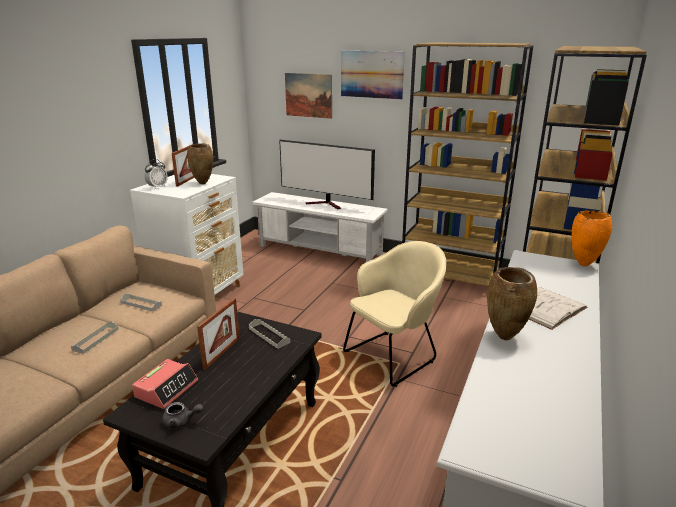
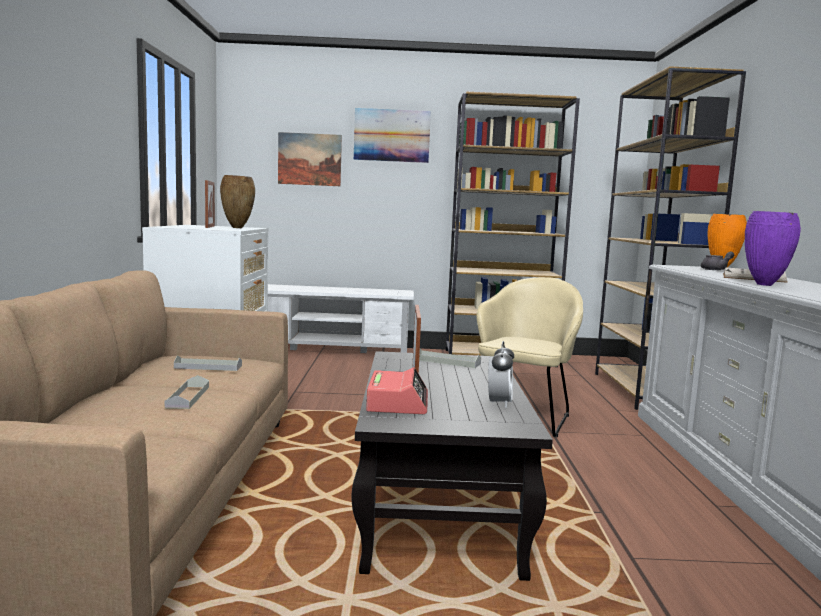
camera: 25 degrees left, 15 degrees down
(157, 187) = (180, 227): alarm clock -> alarm clock (499, 403)
(181, 422) = (466, 420): grey teapot -> grey teapot (716, 269)
(326, 204) = (339, 289): television -> none
(505, 337) = (766, 285): brown vase -> purple vase

